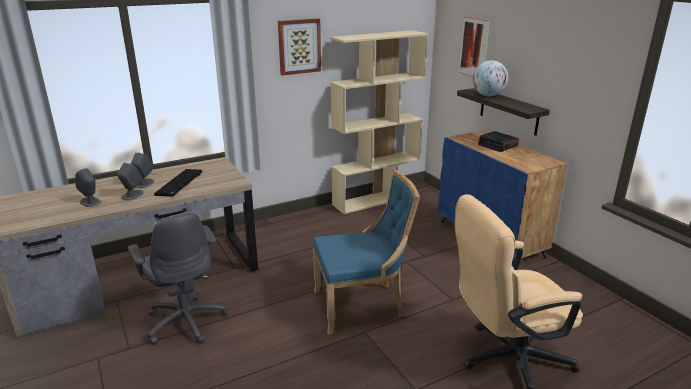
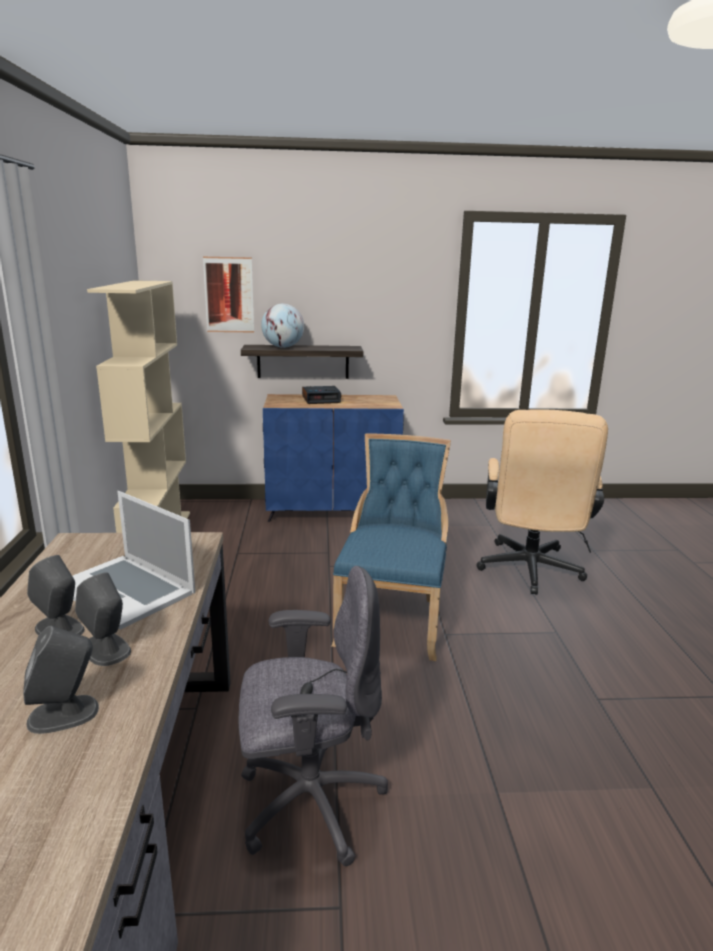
camera: 65 degrees left, 5 degrees down
(180, 184) = (125, 589): keyboard -> laptop
(299, 46) = (62, 307): picture -> none

